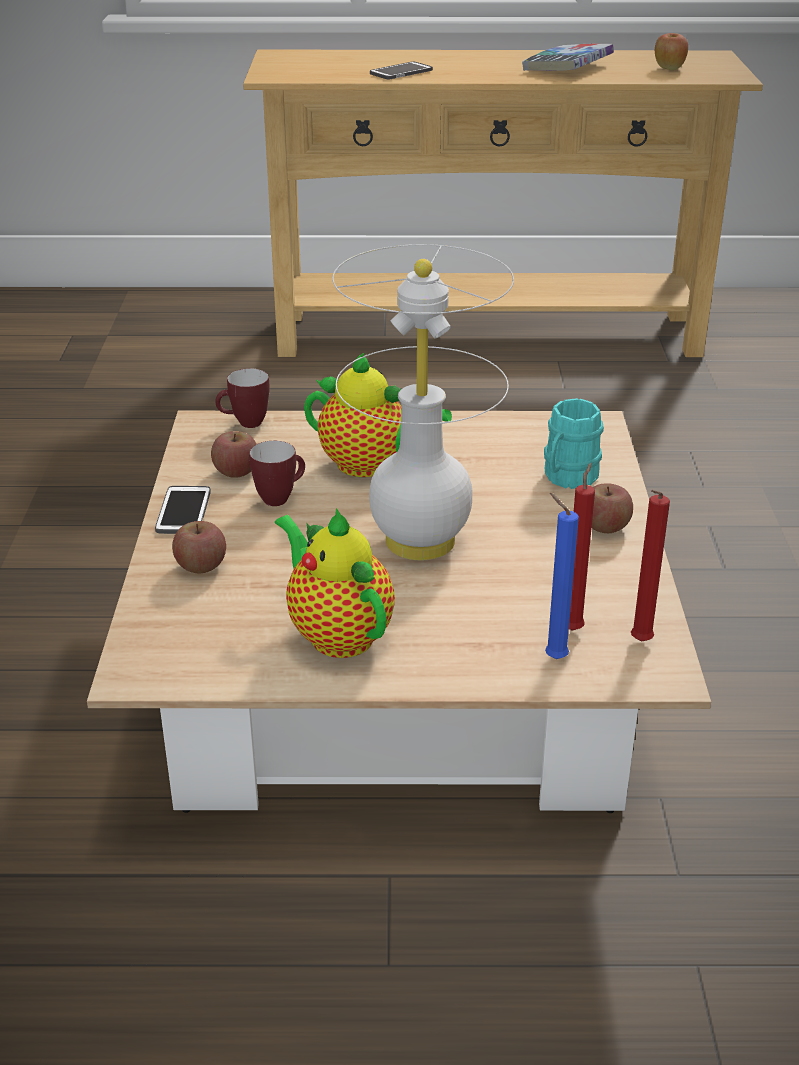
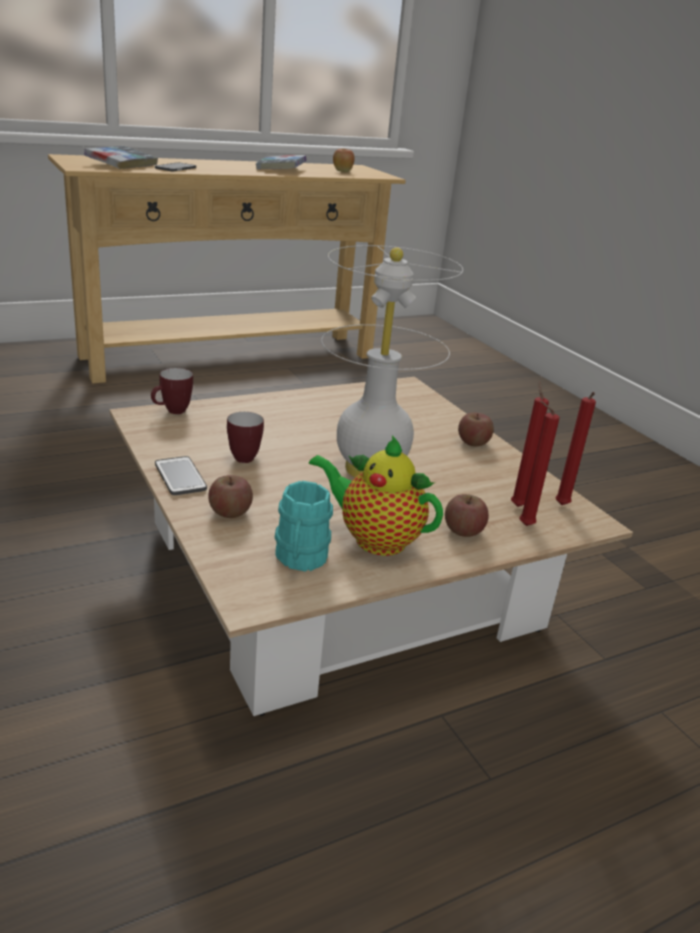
camera: 30 degrees left, 5 degrees down
(236, 471) = (196, 444): apple -> apple (463, 531)
(332, 67) = (122, 164): none -> book
(370, 465) = (290, 427): teapot -> none
(552, 657) = (523, 525): blue candle -> red candle
(566, 478) = (422, 418): turquoise mug -> turquoise mug (300, 559)

